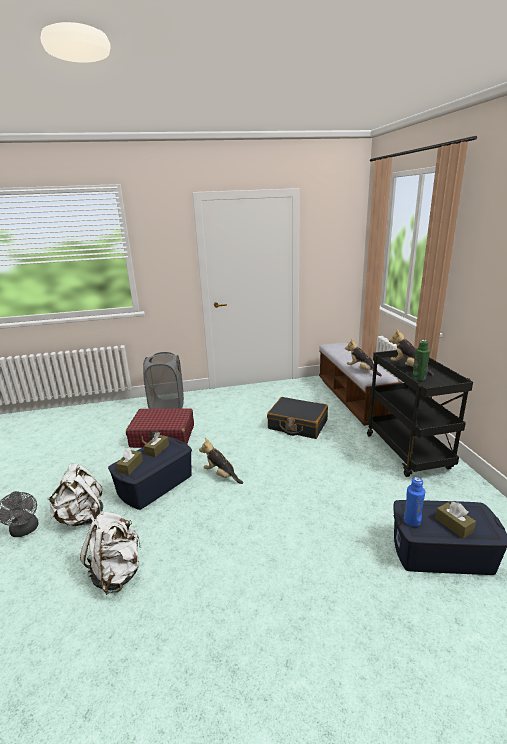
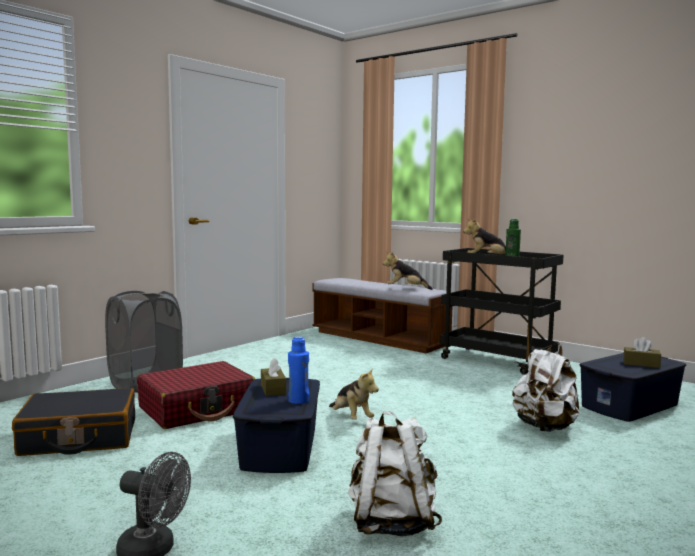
camera: 40 degrees left, 15 degrees down
(82, 518) = (232, 505): white backpack -> white backpack (545, 427)
(130, 466) = (270, 407): brown tissue box -> none
(221, 475) = (351, 418): plush toy -> plush toy turned 120 degrees counterclockwise
(297, 425) = (359, 365): black suitcase -> black suitcase (79, 438)
(411, 521) = (614, 369): blue bottle -> blue bottle (298, 400)

